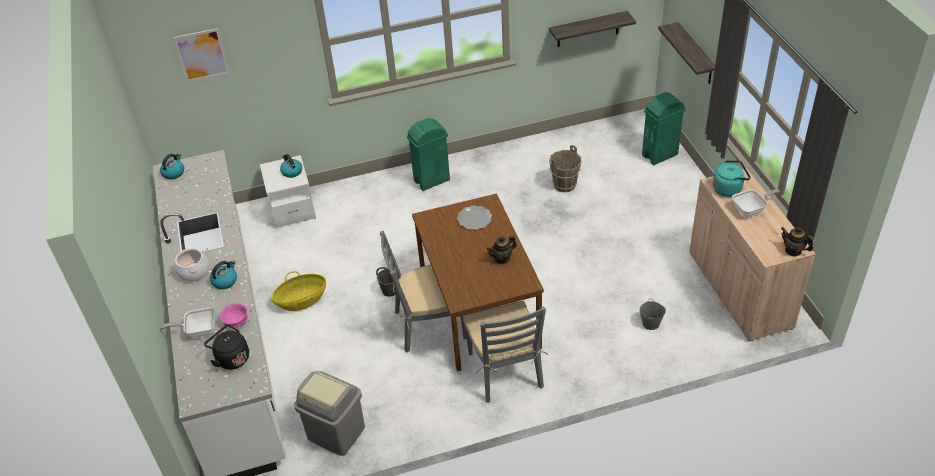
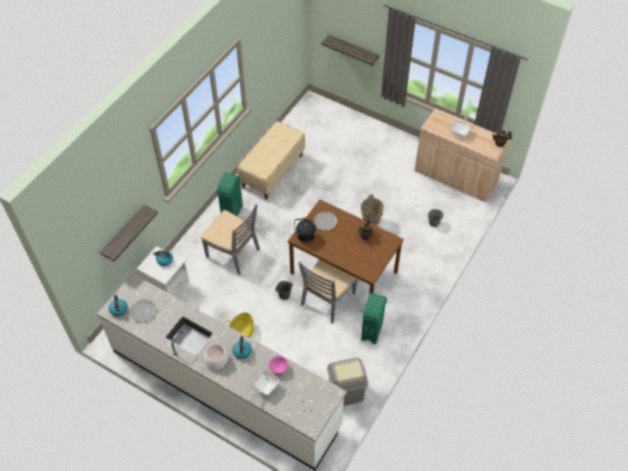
camera: 45 degrees left, 10 degrees up
(190, 188) = (143, 311): none -> plate
(202, 55) = (99, 218): picture -> none
(231, 358) = (302, 389): black kettle -> black kettle (304, 236)
(505, 370) = (392, 296): grey chair -> grey chair (233, 253)
(519, 164) = (272, 171): none -> beige bench
(565, 185) = (311, 169): brown bucket -> brown bucket (371, 221)
(588, 29) = (278, 64): shelf -> shelf (124, 233)
(660, 155) = (343, 120): green trash can -> green trash can (372, 331)
(728, 188) = (439, 125): turquoise kettle -> none

